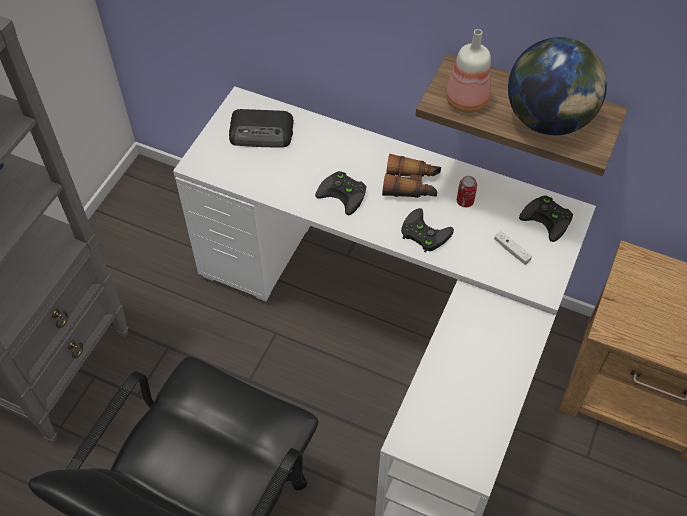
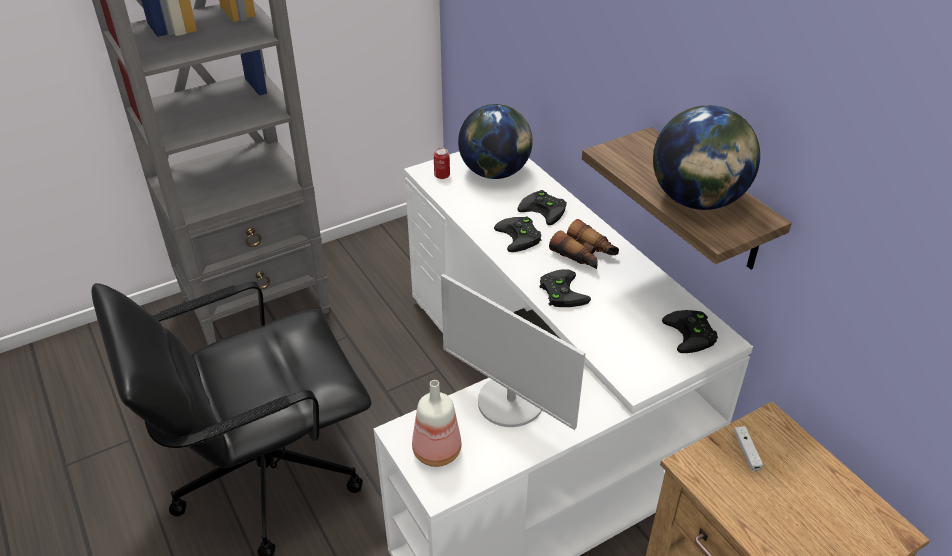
camera: 35 degrees right, 15 degrees down
(262, 133) = (495, 172): radio -> globe
(341, 153) = (545, 210): none -> black game controller
(462, 359) = (510, 402): none -> monitor
(465, 201) = (622, 287): can -> can (442, 175)
(466, 102) = (631, 161): bottle -> bottle (435, 452)
(511, 251) = (631, 341): white game controller -> white game controller (746, 452)

